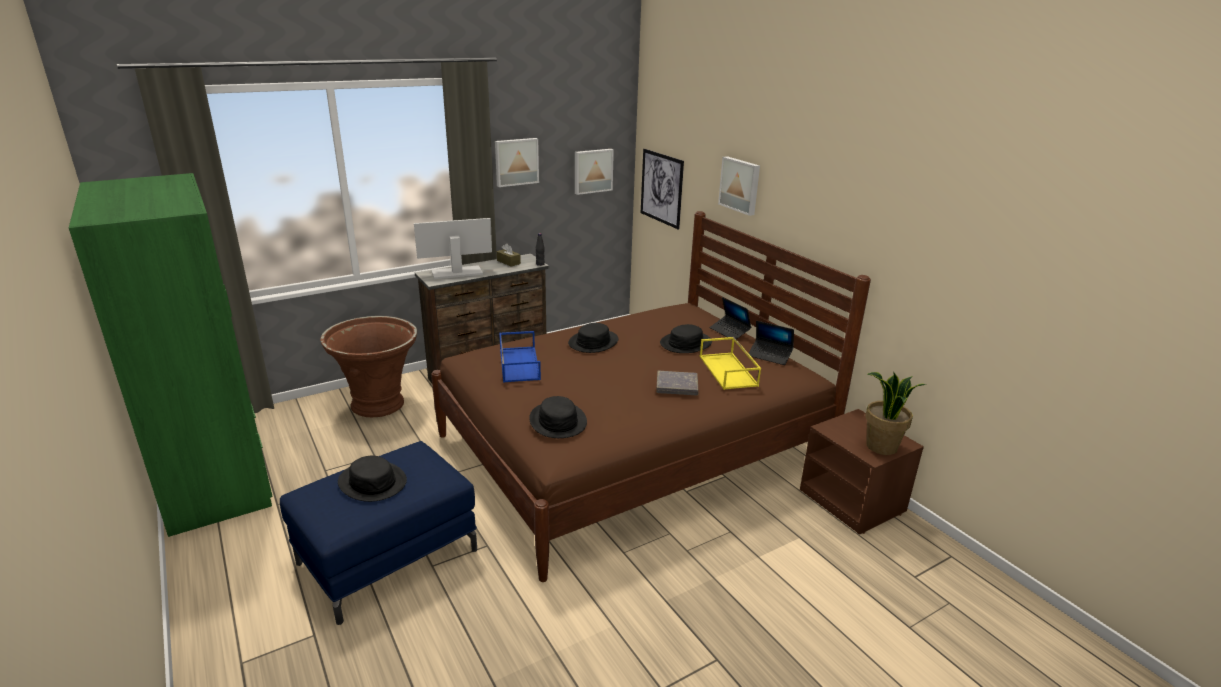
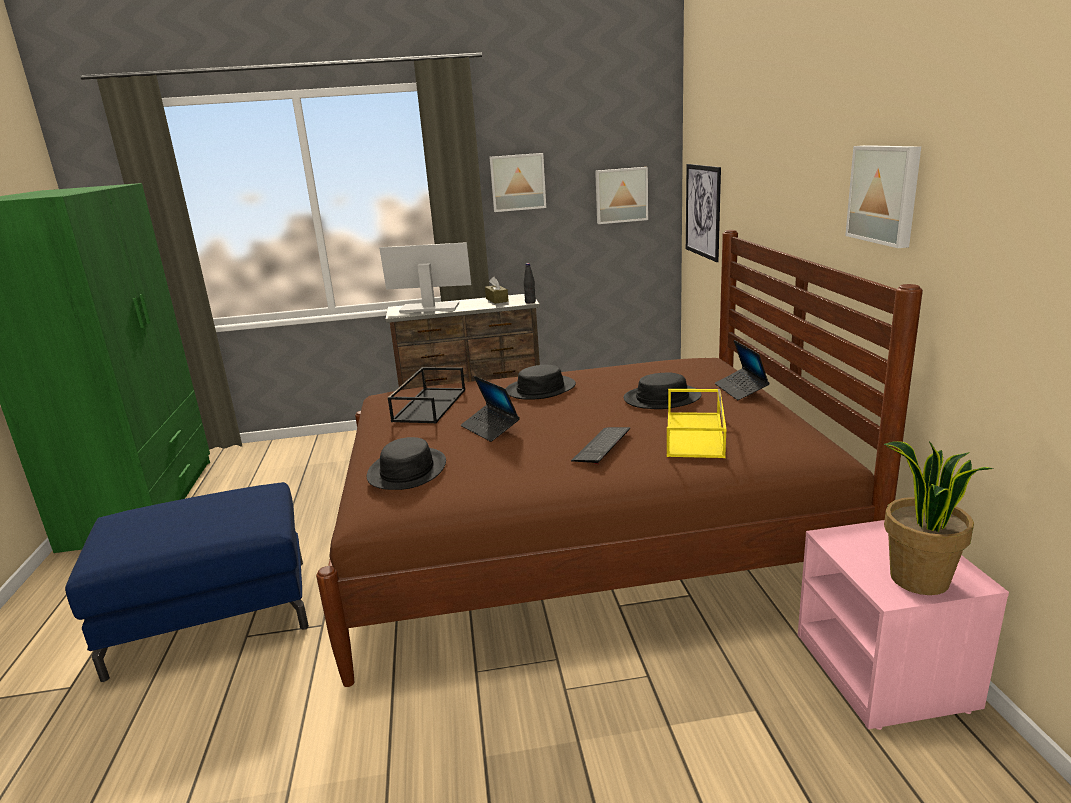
camera: 25 degrees right, 5 degrees down
(373, 482) = (184, 516): black hat -> none
(379, 404) = (340, 454): brown planter -> none
(518, 364) = (429, 405): blue tray -> black tray
(677, 386) = (602, 446): grey book -> keyboard
(740, 185) = (773, 182): picture -> picture (885, 194)
(770, 355) = (778, 422): laptop -> laptop (490, 428)
(853, 501) = (886, 671): brown nightstand -> pink nightstand

